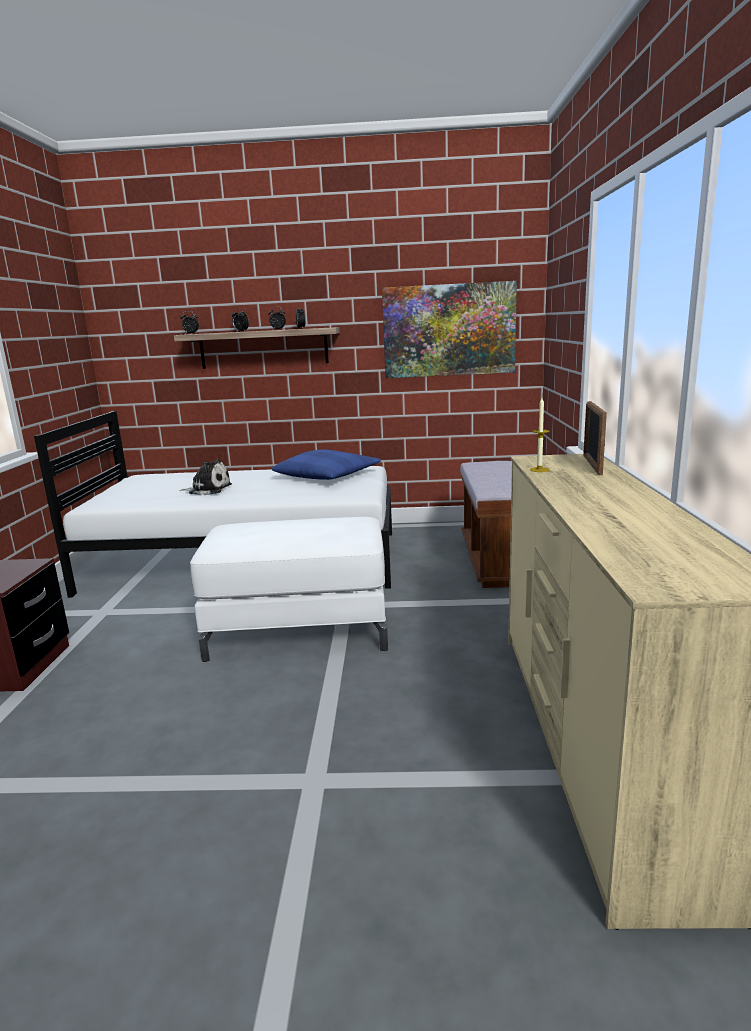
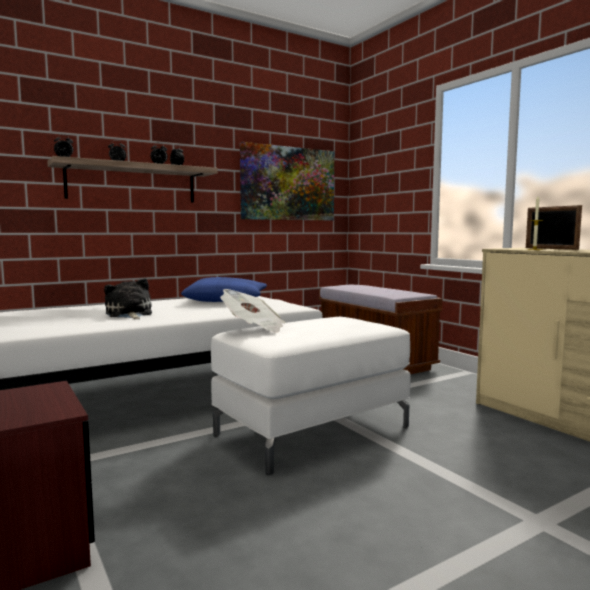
camera: 35 degrees left, 10 degrees down
(208, 490) = (129, 314): plush toy -> plush toy turned 90 degrees counterclockwise
(240, 525) = (254, 328): none -> newspaper

